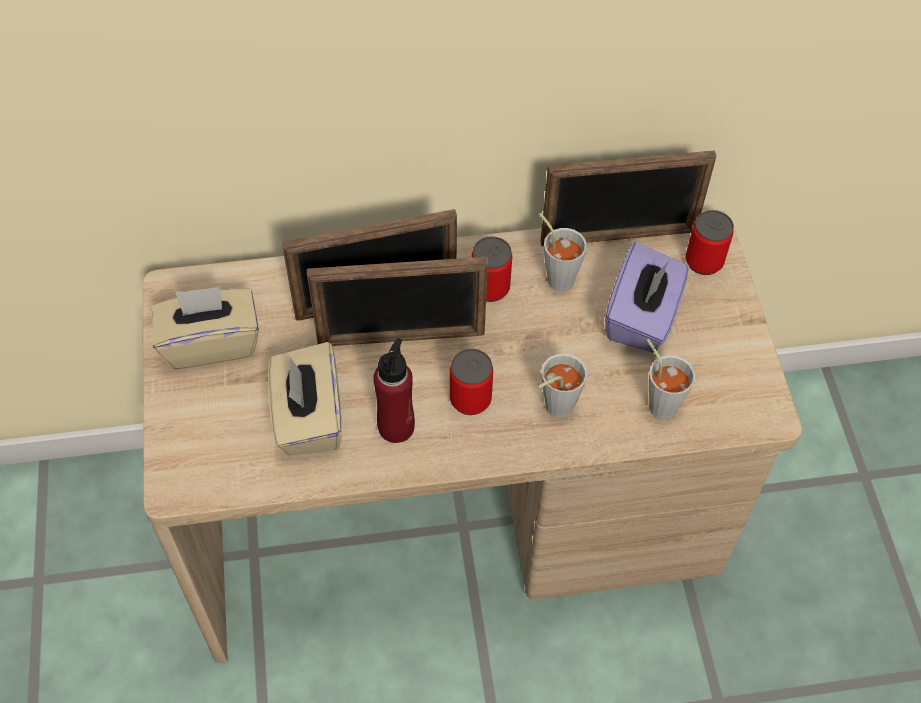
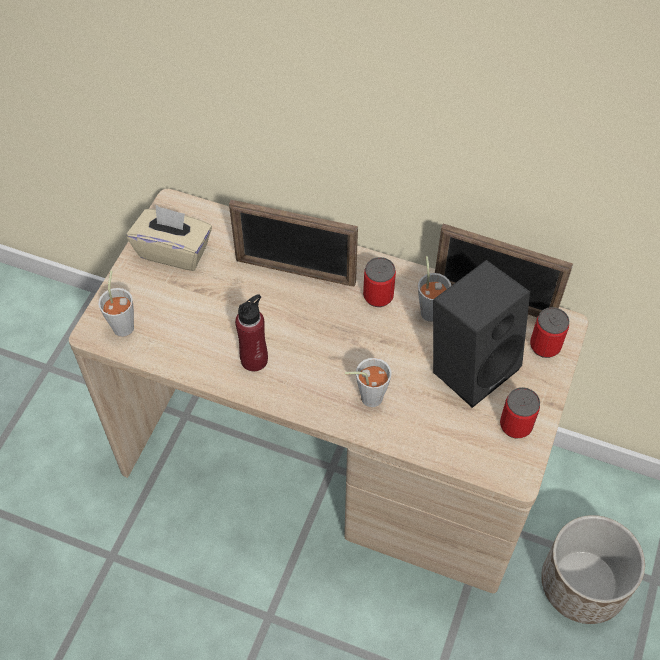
camera: 30 degrees right, 0 degrees up
(308, 418) = (202, 327): beige tissue box -> none
(401, 338) = (296, 303): picture frame -> none
(470, 399) = (314, 364): can -> can (515, 425)
(642, 317) = (472, 365): purple tissue box -> black speaker
(659, 402) = (443, 428): grey cup -> grey cup (124, 323)
(799, 515) = (582, 583): none -> planter

